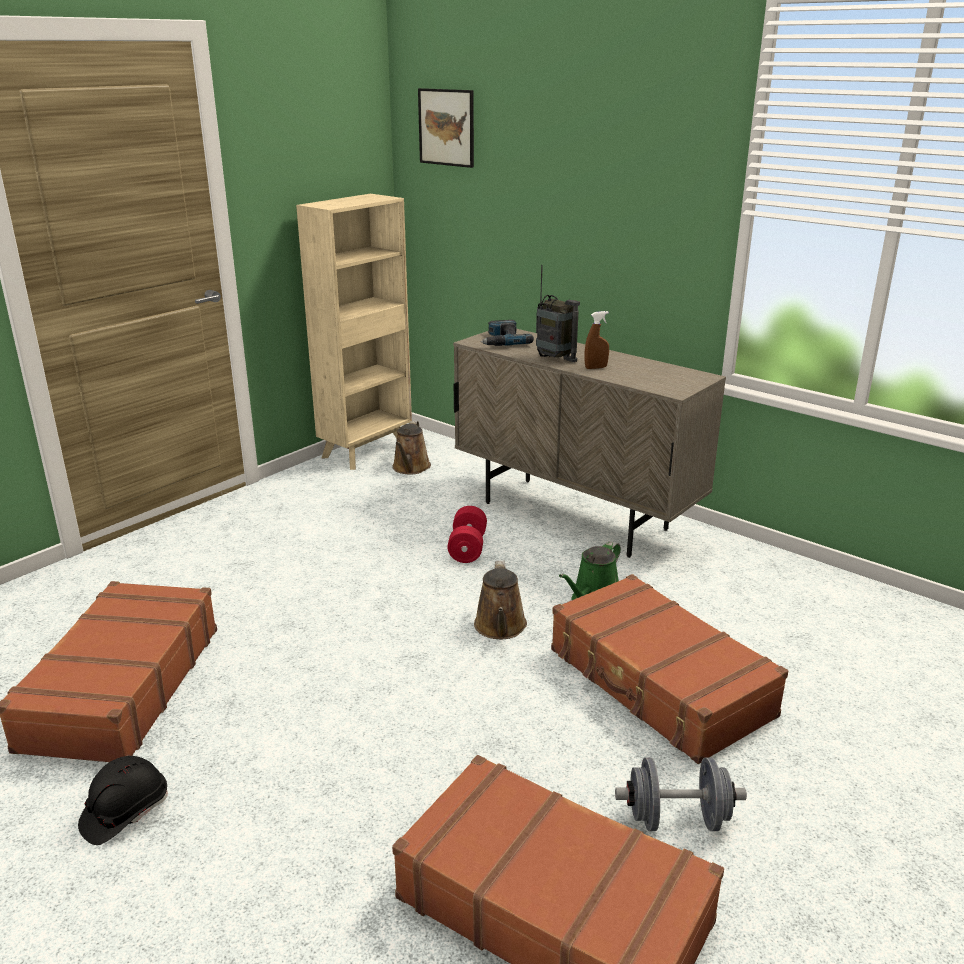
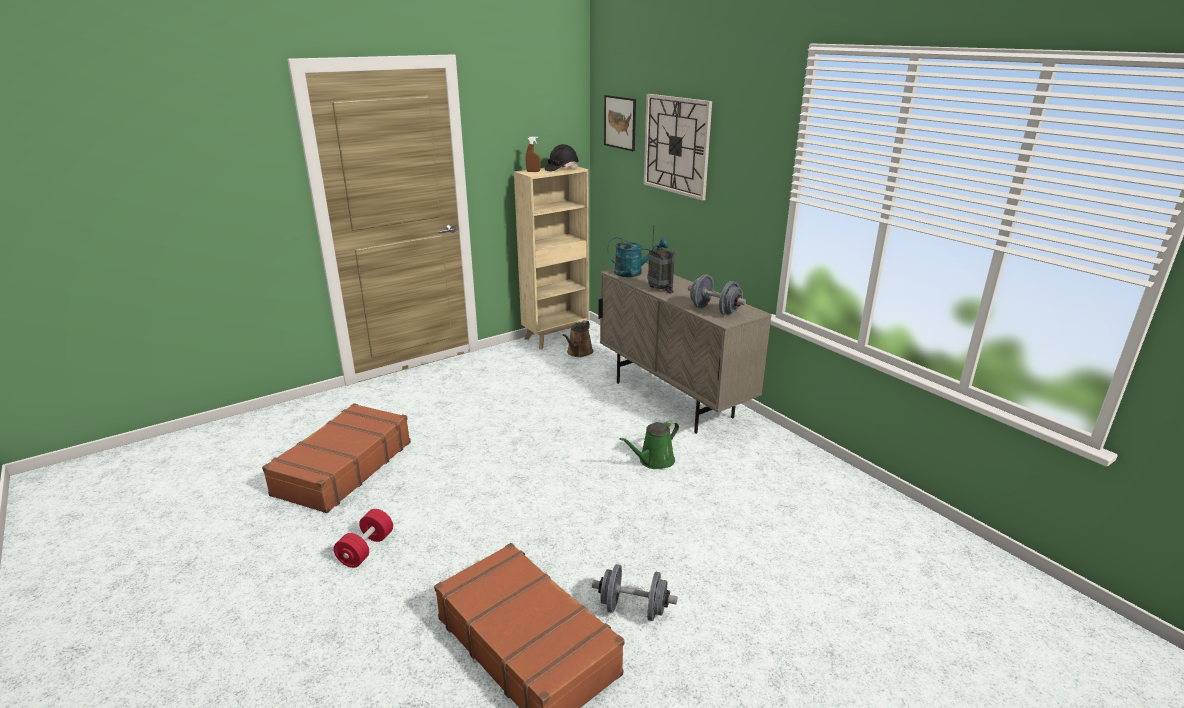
camera: 15 degrees right, 0 degrees up
(125, 813) = (315, 540): black hard hat -> black hard hat (561, 169)
(467, 548) = (589, 412): red dumbbell -> red dumbbell (366, 549)
(500, 628) = (583, 468): brown watering can -> none
(502, 340) = (633, 273): power drill -> turquoise watering can
(547, 153) = (676, 145): none -> wall clock
(596, 368) = (683, 299): brown spray bottle -> brown spray bottle (533, 171)
(650, 379) = (714, 310): none -> grey dumbbell
(658, 683) = (669, 521): brown suitcase -> none

